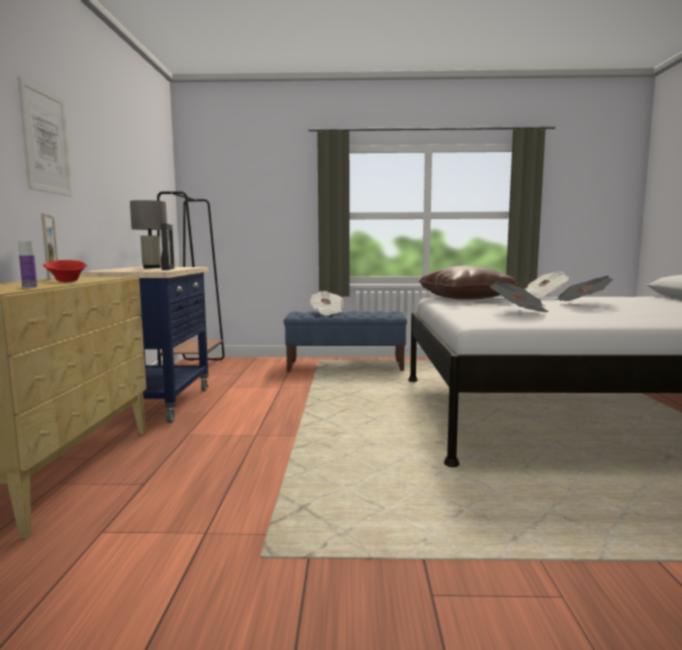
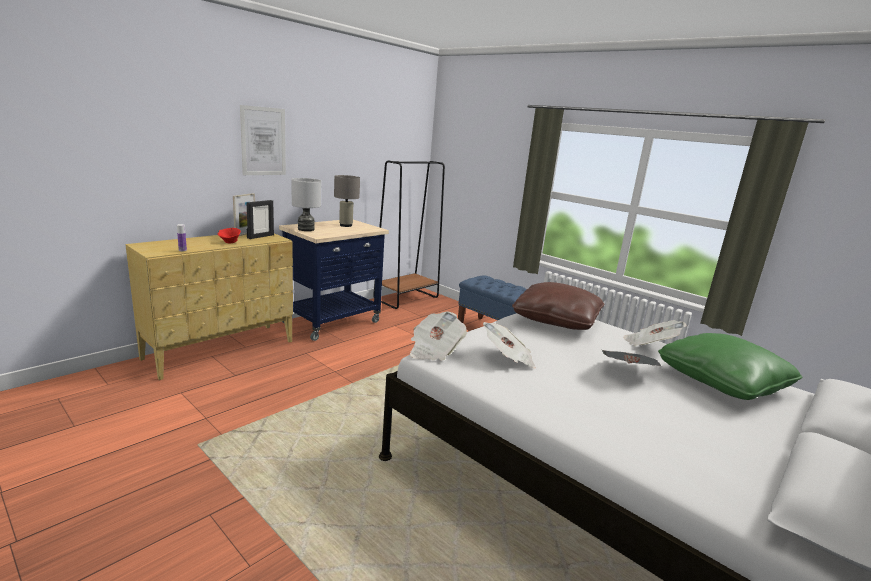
camera: 40 degrees right, 10 degrees up
(122, 270) = (306, 229): none -> grey table lamp
(168, 269) = (337, 232): picture frame -> picture frame (260, 236)
(326, 313) = (501, 286): newspaper -> newspaper (434, 350)
(614, 299) = (721, 381): none -> green pillow

